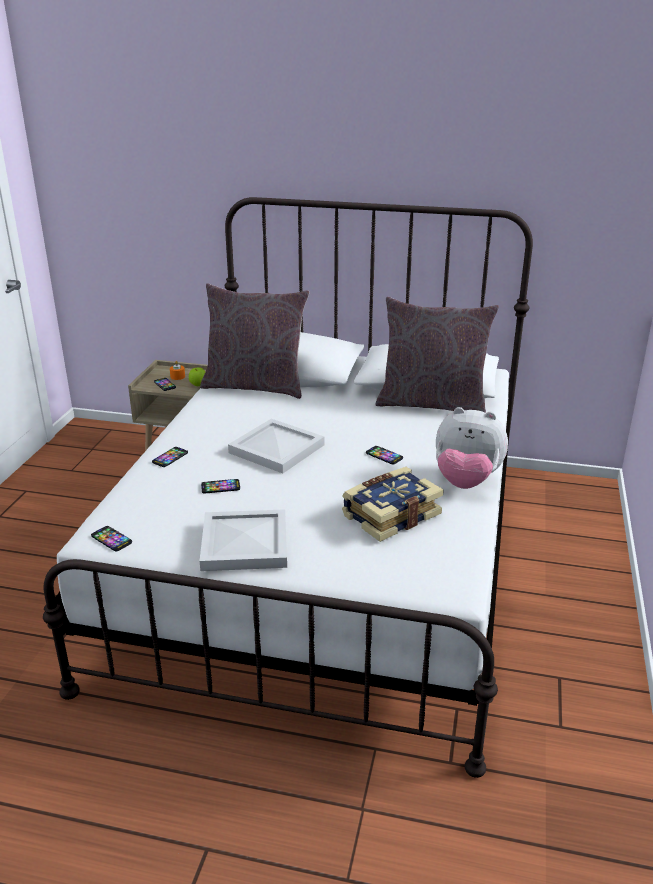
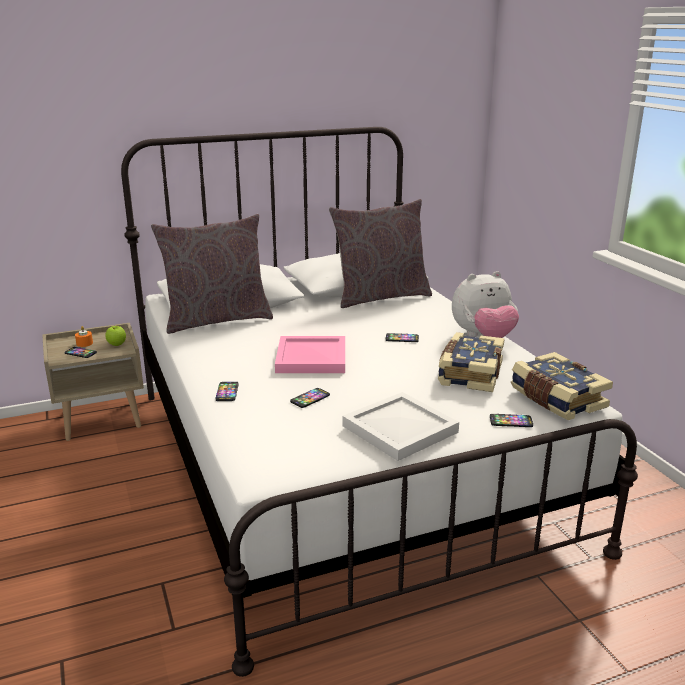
camera: 35 degrees left, 5 degrees down
(111, 539) = (278, 470): phone -> phone (511, 421)
(276, 448) = (310, 357): white tray -> pink tray
(429, 574) = (556, 399): none -> book

